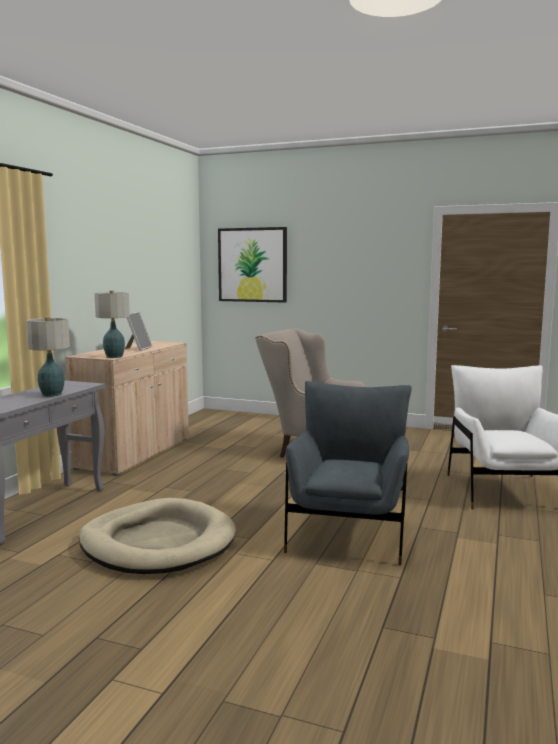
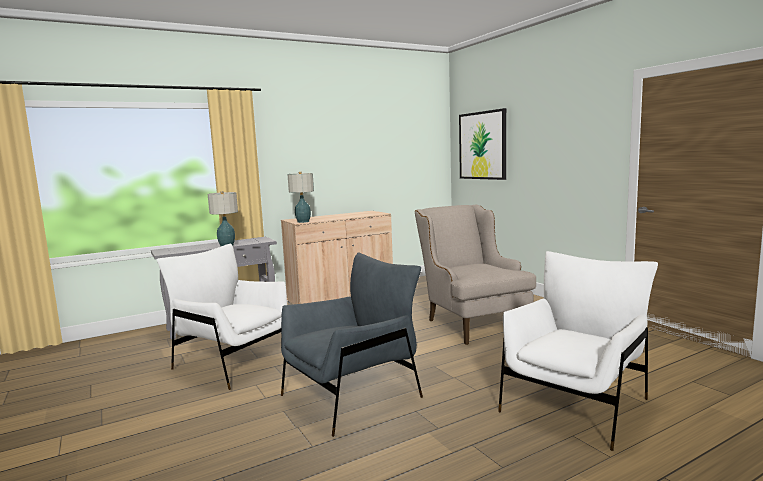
camera: 40 degrees right, 0 degrees up
(138, 348) = (341, 216): picture frame -> none
(157, 543) = (233, 362): beige dog bed -> white armchair

